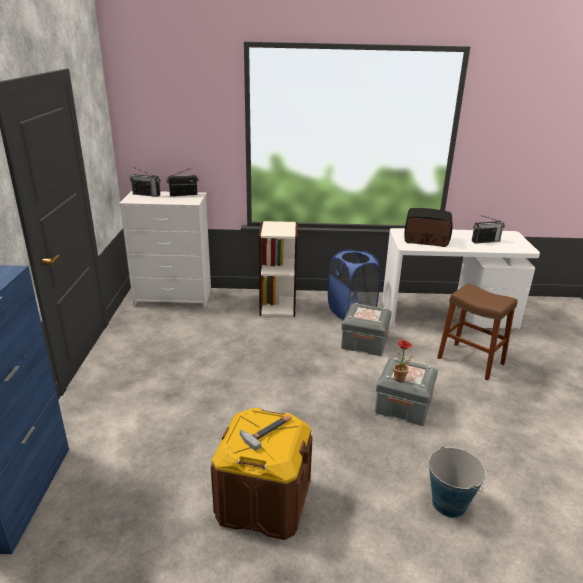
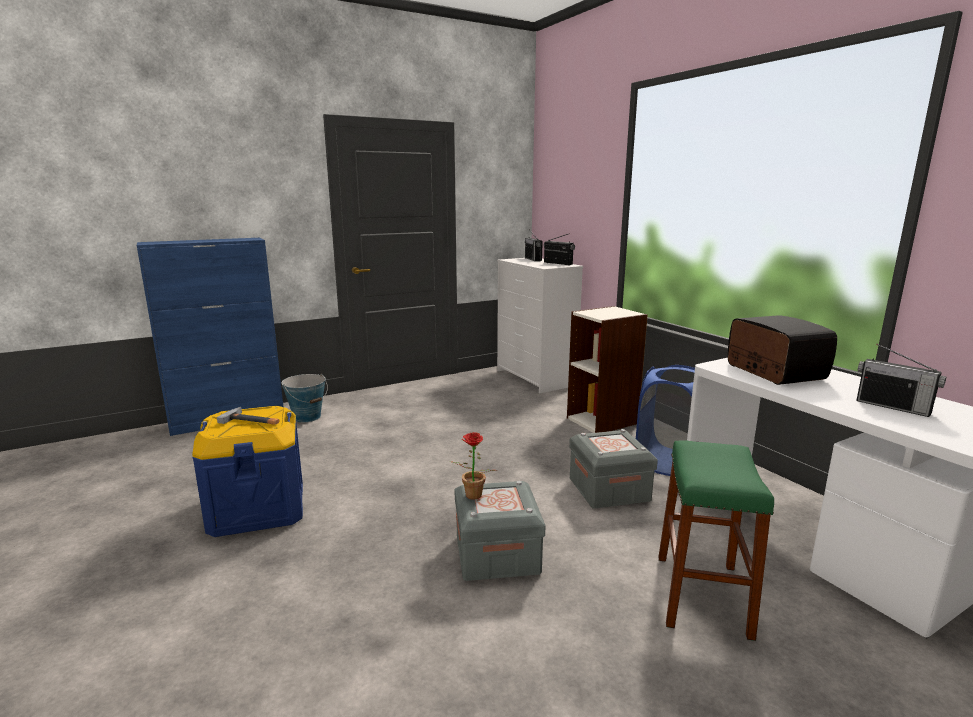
camera: 60 degrees right, 10 degrees down
(263, 501) = (257, 508): brown storage box -> blue storage box
(448, 503) = (309, 642): bucket -> bucket (307, 417)
(470, 361) = (702, 595): brown stool -> green stool

